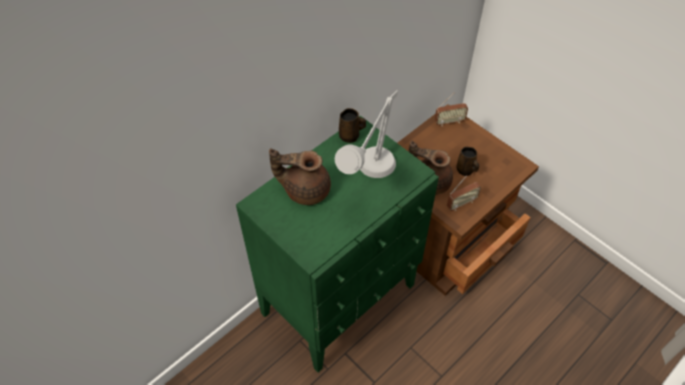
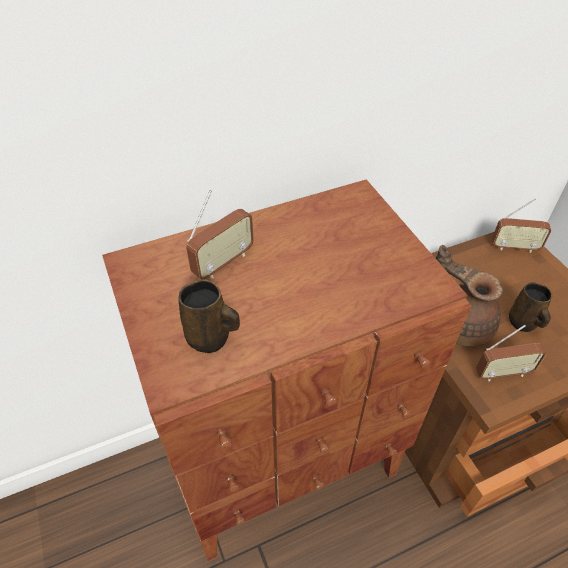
camera: 20 degrees right, 5 degrees down
(305, 189) = (223, 262): brown teapot -> radio
(341, 300) = (283, 461): green dresser -> brown dresser
(350, 136) = (337, 203): brown mug -> brown mug (211, 339)
(368, 177) = (340, 271): grey table lamp -> none

